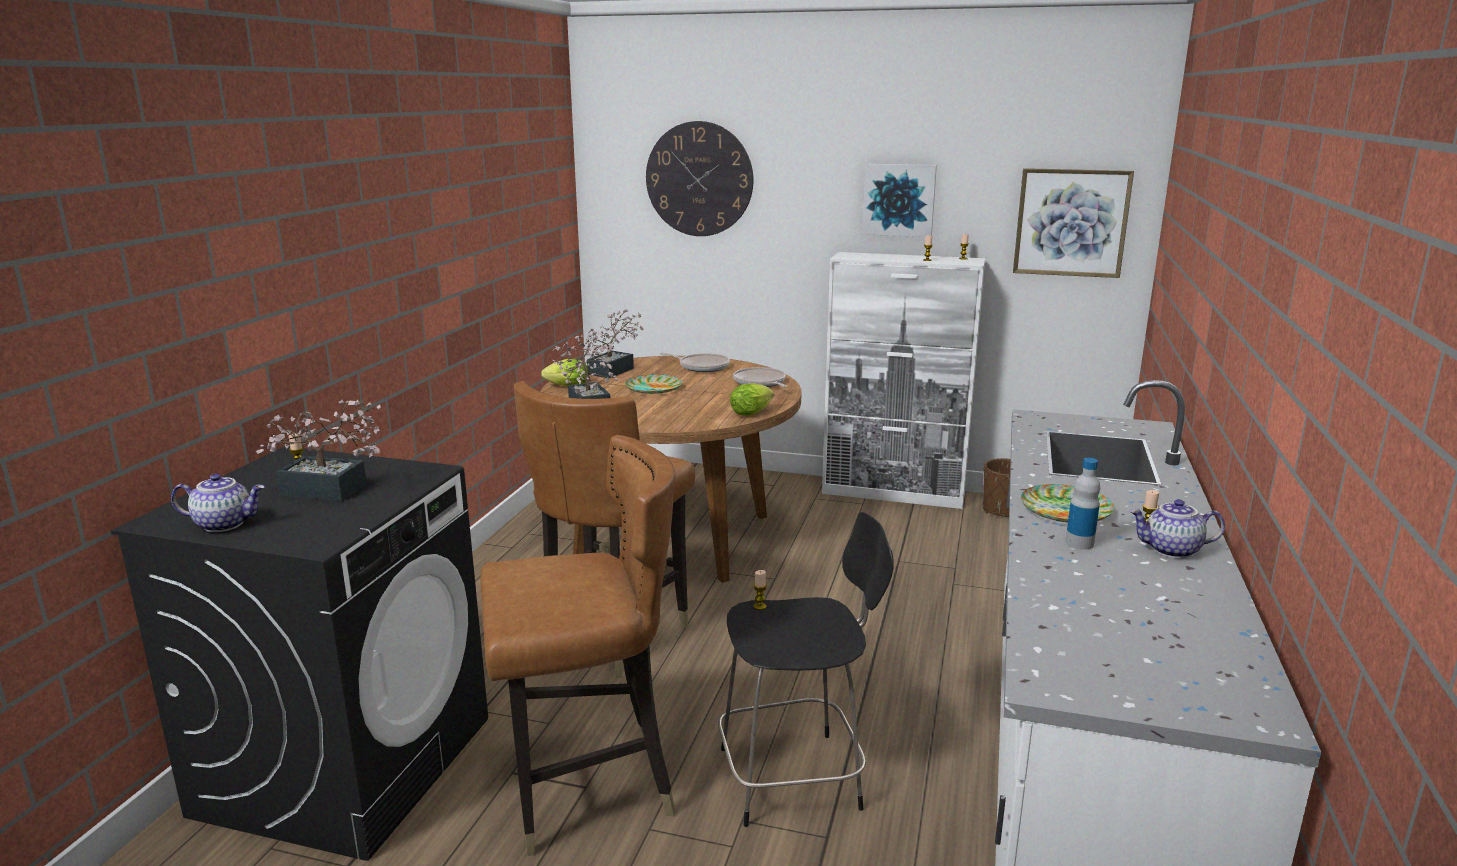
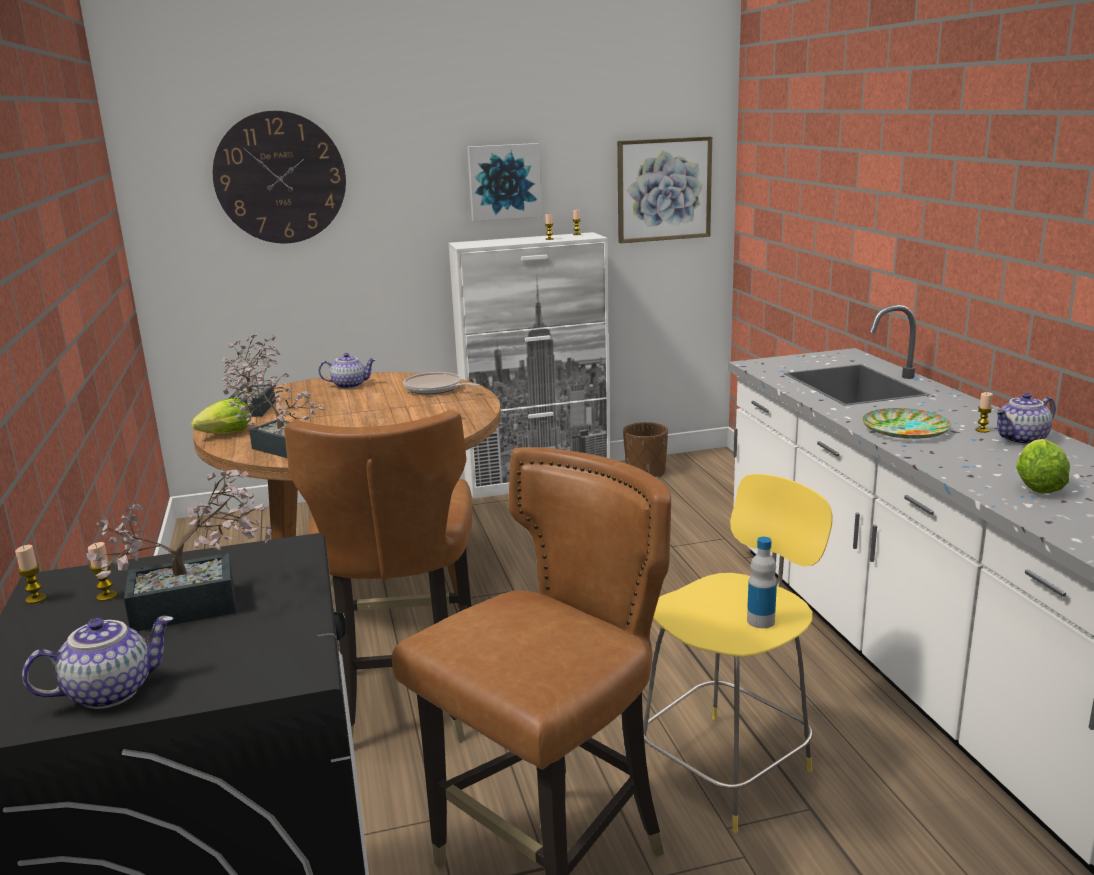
camera: 30 degrees left, 0 degrees up
(653, 388) = (330, 416): plate -> none
(701, 366) = (349, 385): frying pan -> teapot
(753, 412) = (472, 417): lettuce -> lettuce (1037, 485)
(759, 606) = (674, 600): candle -> candle (36, 599)
(795, 777) = (728, 767): black stool -> yellow stool
(1079, 543) = (958, 451): bottle -> bottle (760, 621)

